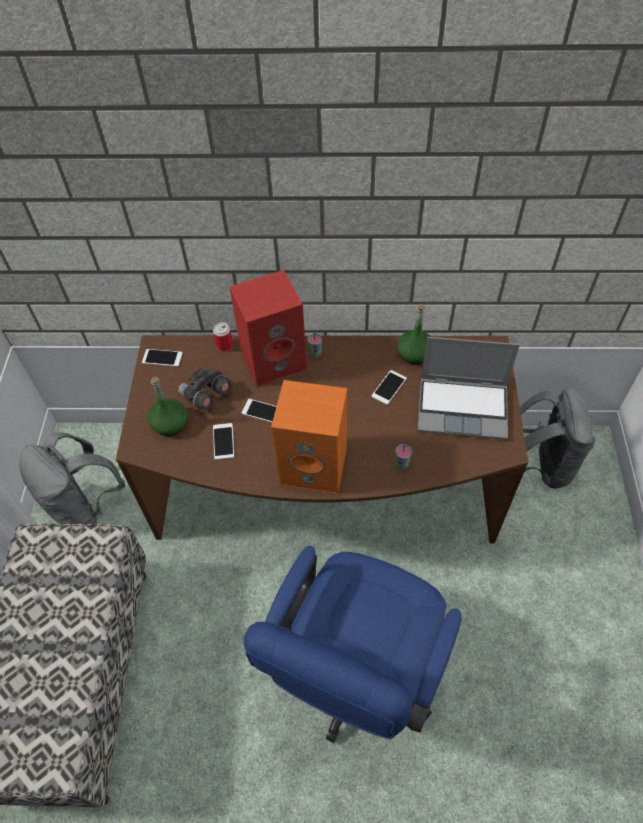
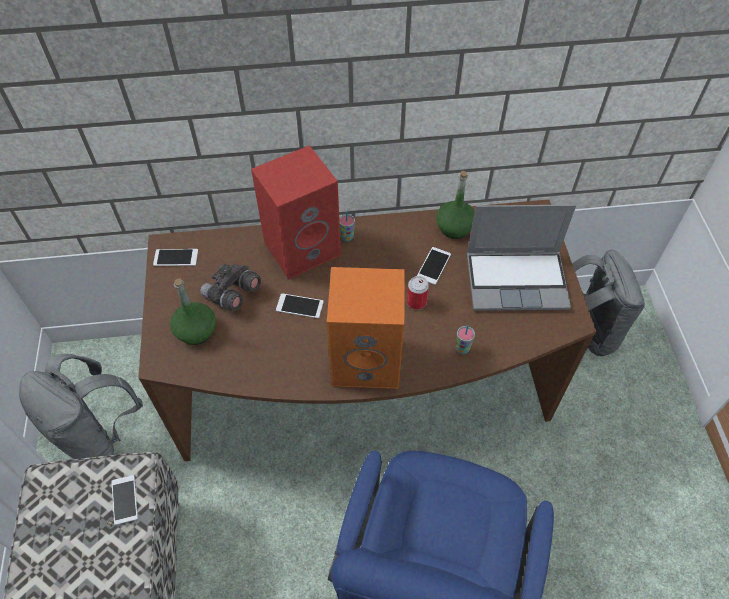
camera: 10 degrees left, 0 degrees up
(223, 441) = (260, 344): phone -> phone (124, 499)
(224, 345) = (245, 237): can -> can (416, 302)

